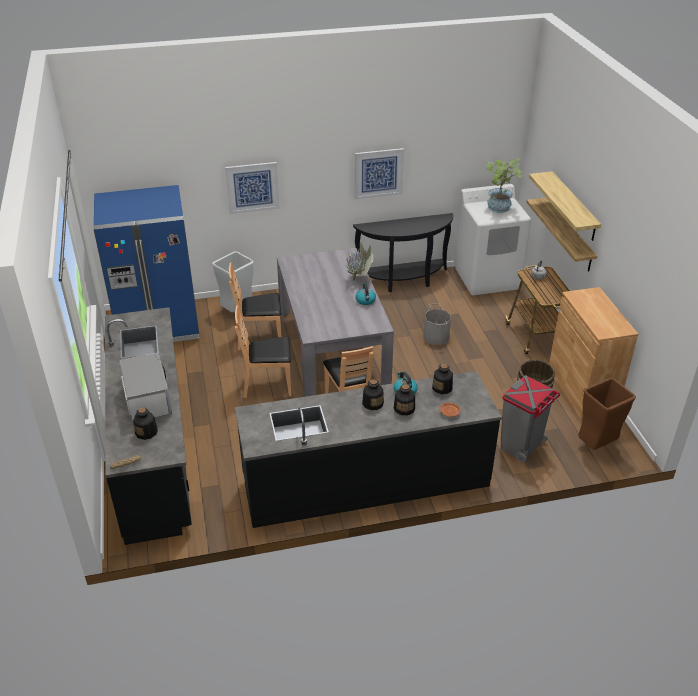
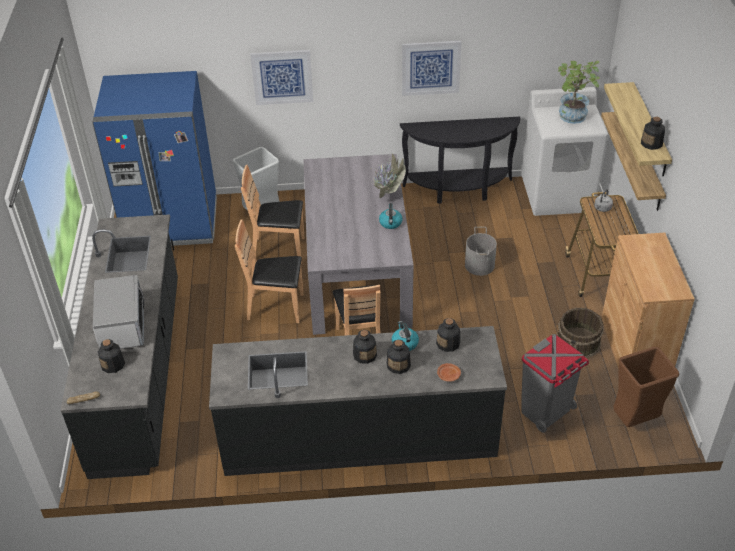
camera: 10 degrees right, 5 degrees up
(581, 214) = (651, 143): none -> bottle

